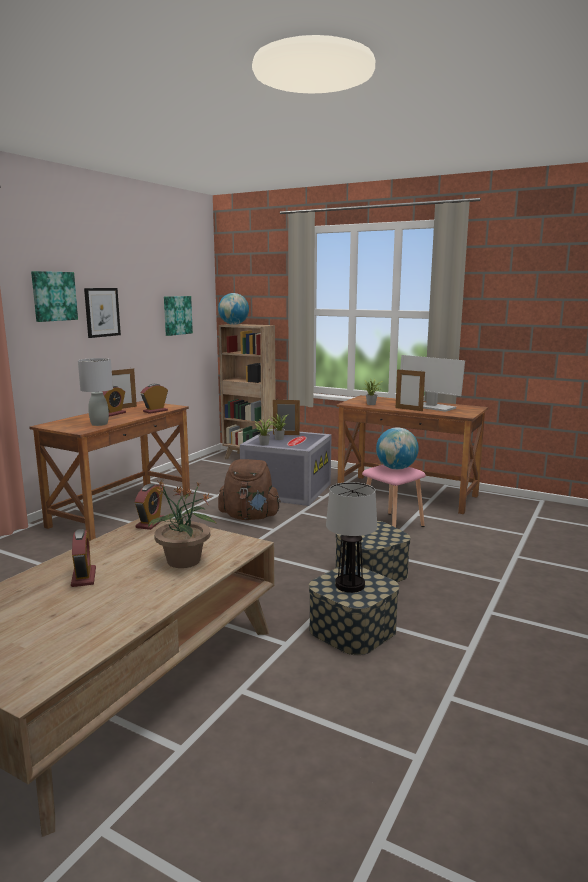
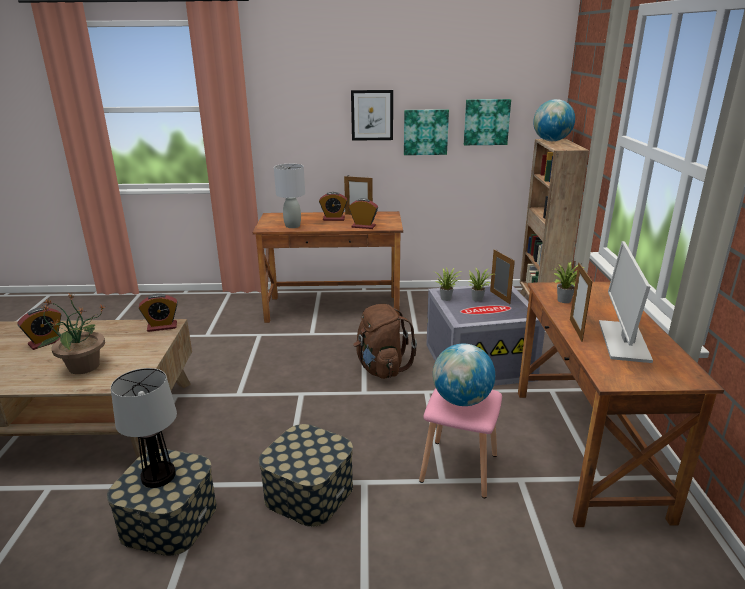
camera: 60 degrees right, 10 degrees up
(53, 296) = (314, 98): picture -> picture (425, 132)

